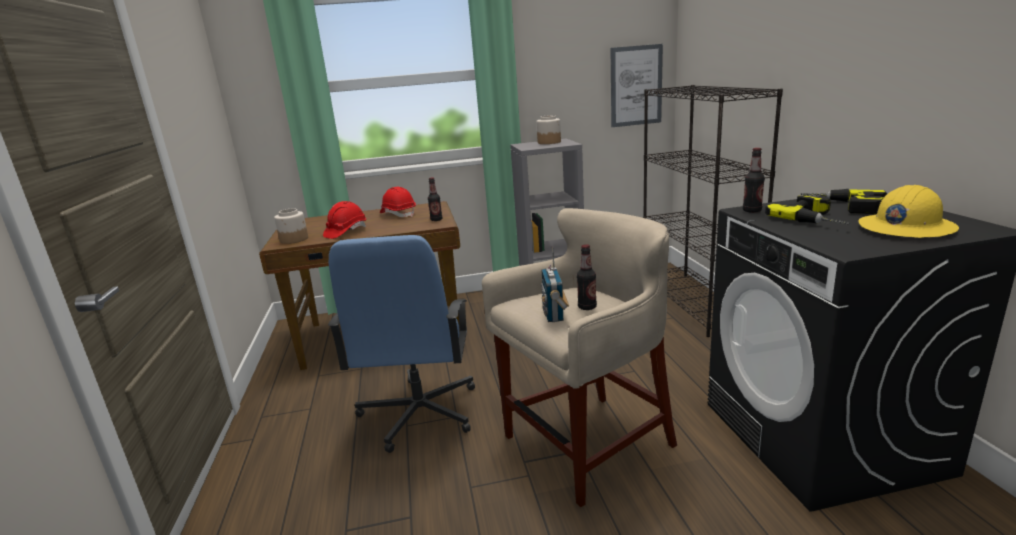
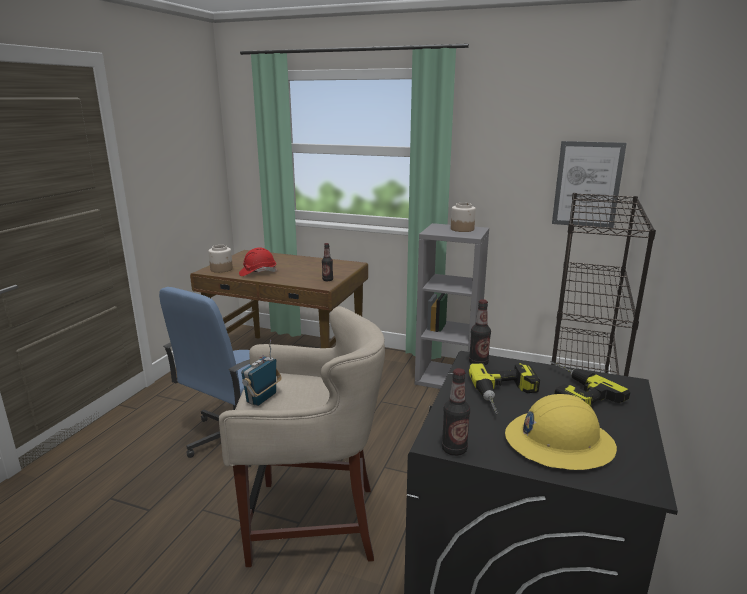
camera: 30 degrees right, 0 degrees up
(398, 214) = (314, 266): red hard hat -> none
(587, 307) = (296, 401): bottle -> bottle (454, 449)

